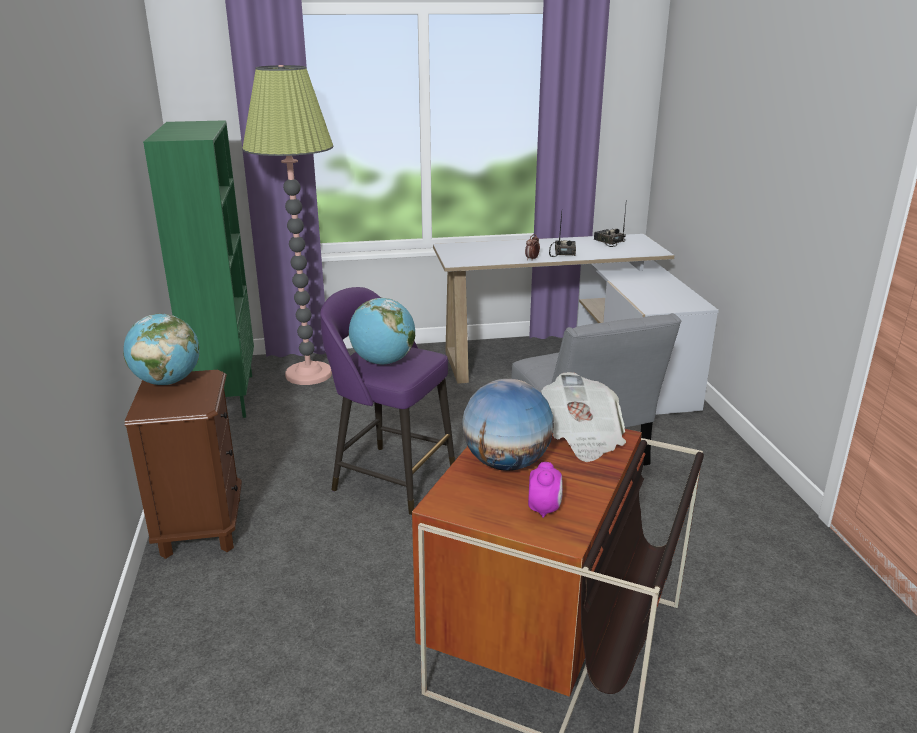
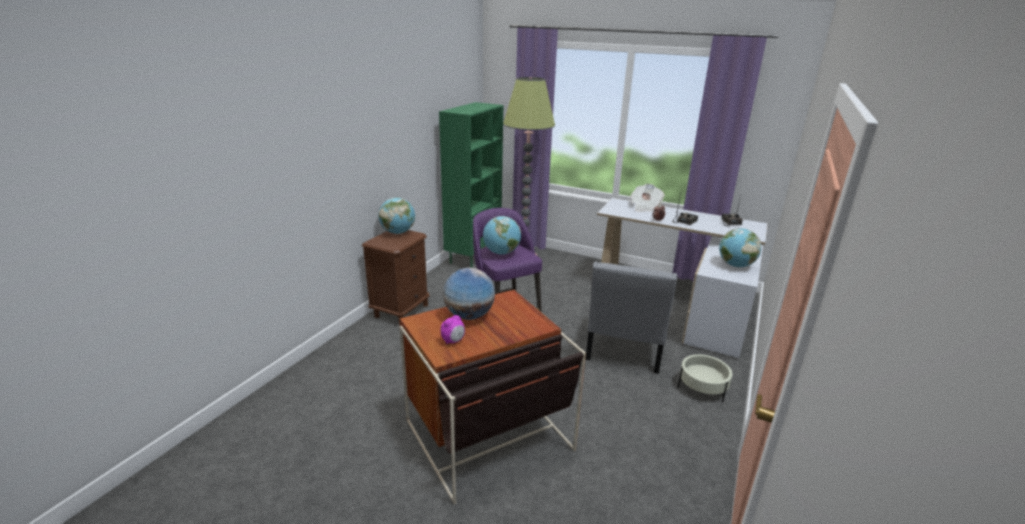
camera: 35 degrees right, 0 degrees up
(581, 438) = (524, 319): newspaper -> newspaper (645, 207)
(665, 292) = (735, 265): none -> globe
(708, 460) = (702, 387): none -> beige planter

